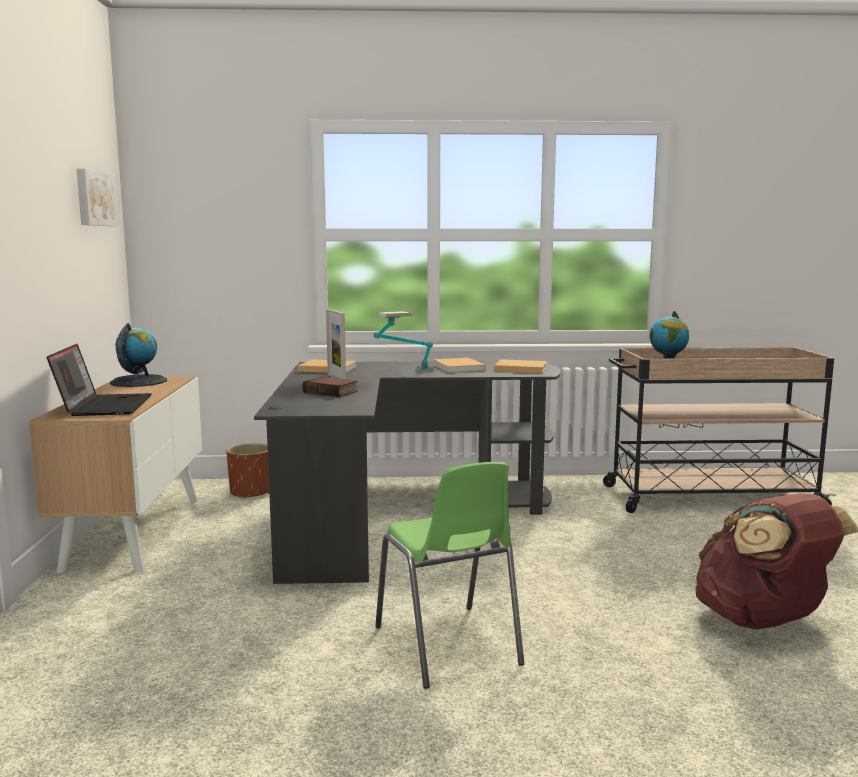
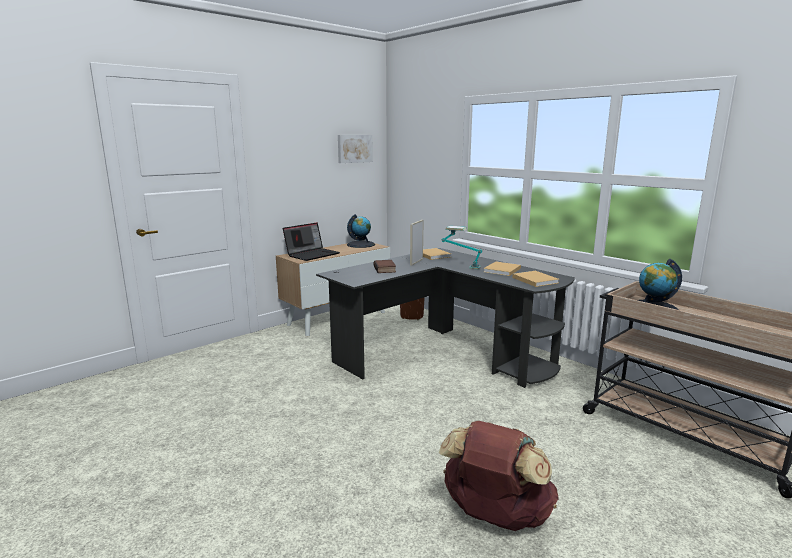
camera: 50 degrees right, 5 degrees up
(448, 646) = (326, 423): green chair -> none

